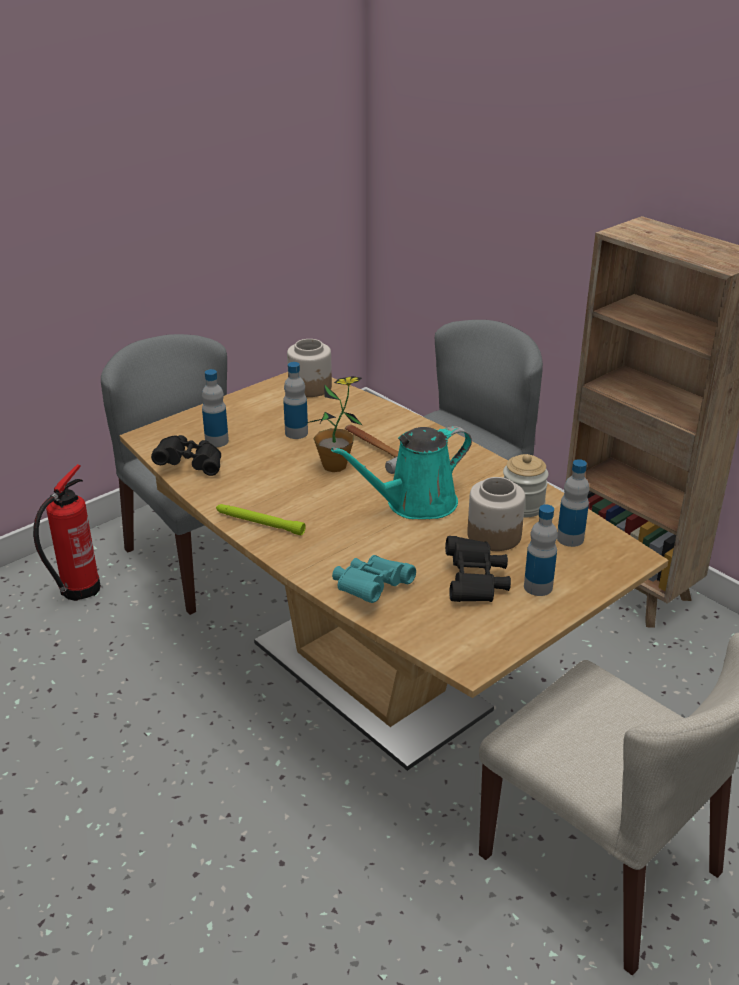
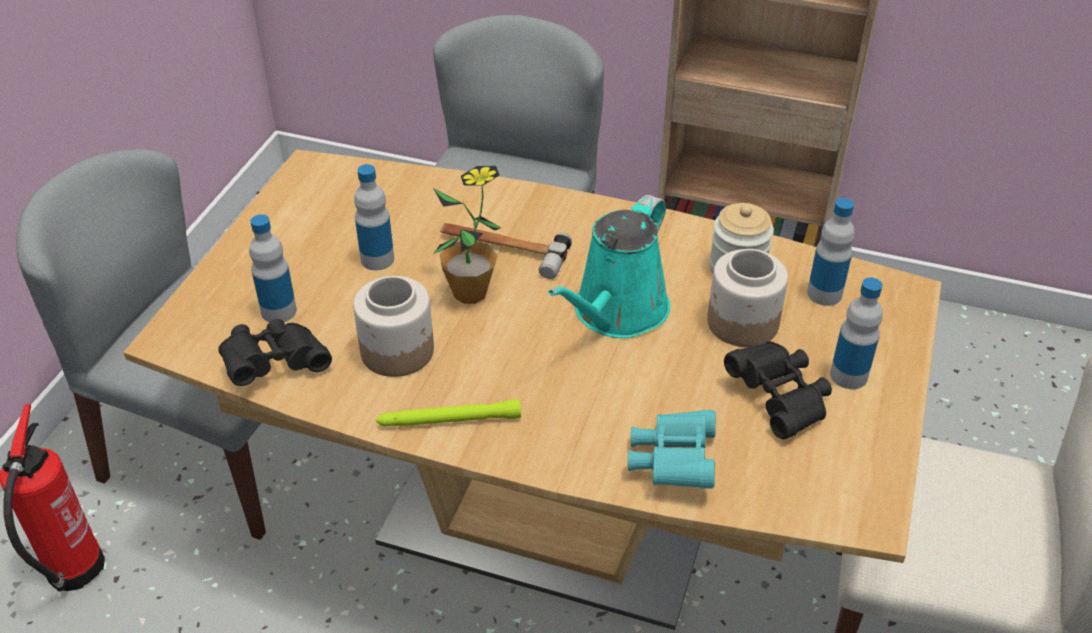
camera: 30 degrees left, 10 degrees up
(310, 387) = (335, 181): jar -> jar (398, 351)

